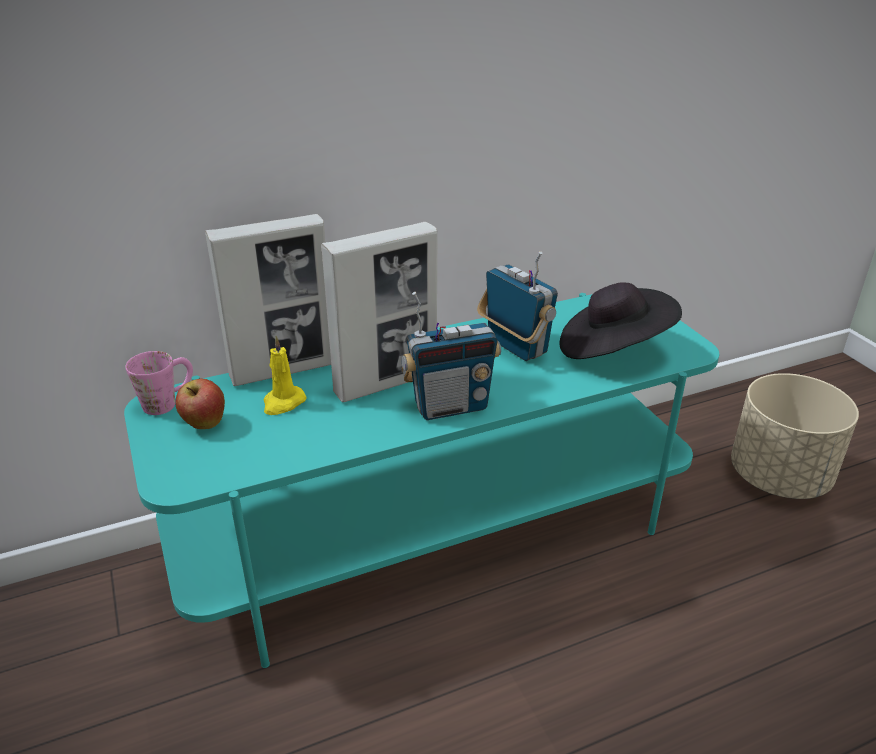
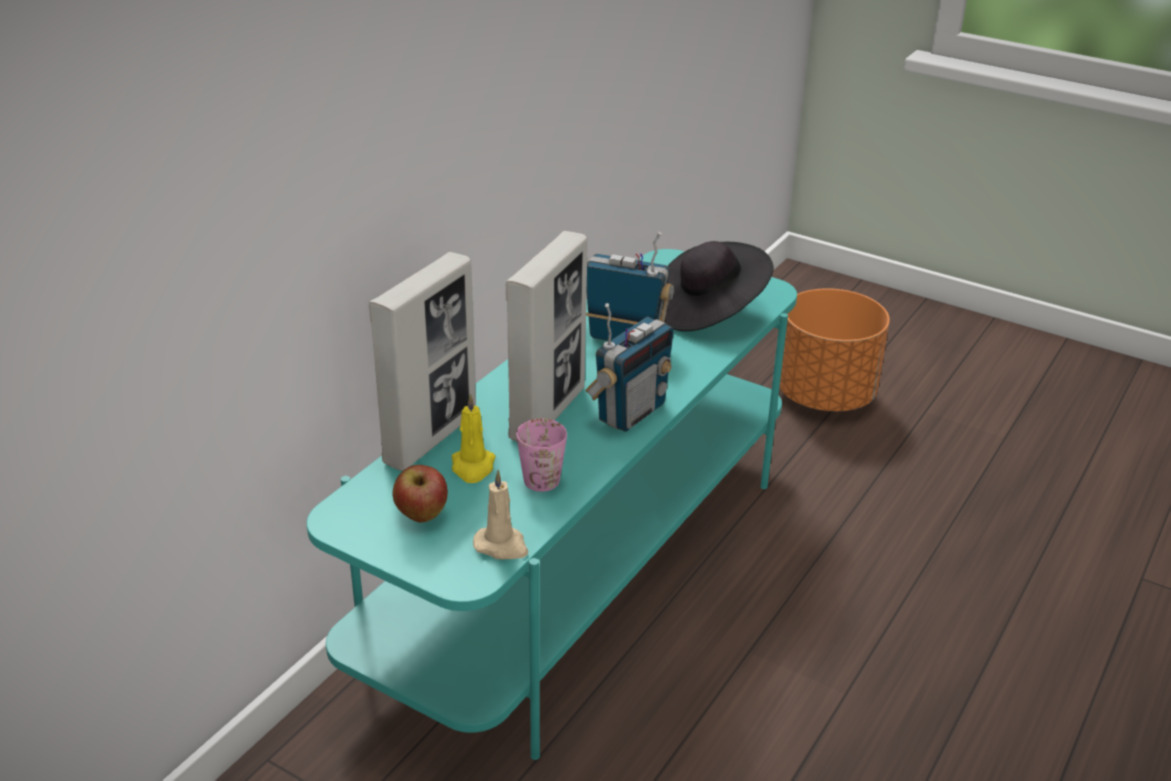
camera: 35 degrees left, 0 degrees up
(168, 401) = (352, 511): pink mug -> pink mug (543, 473)
(226, 471) = (502, 546): none -> beige candle
(779, 477) = (825, 396): beige planter -> orange planter

